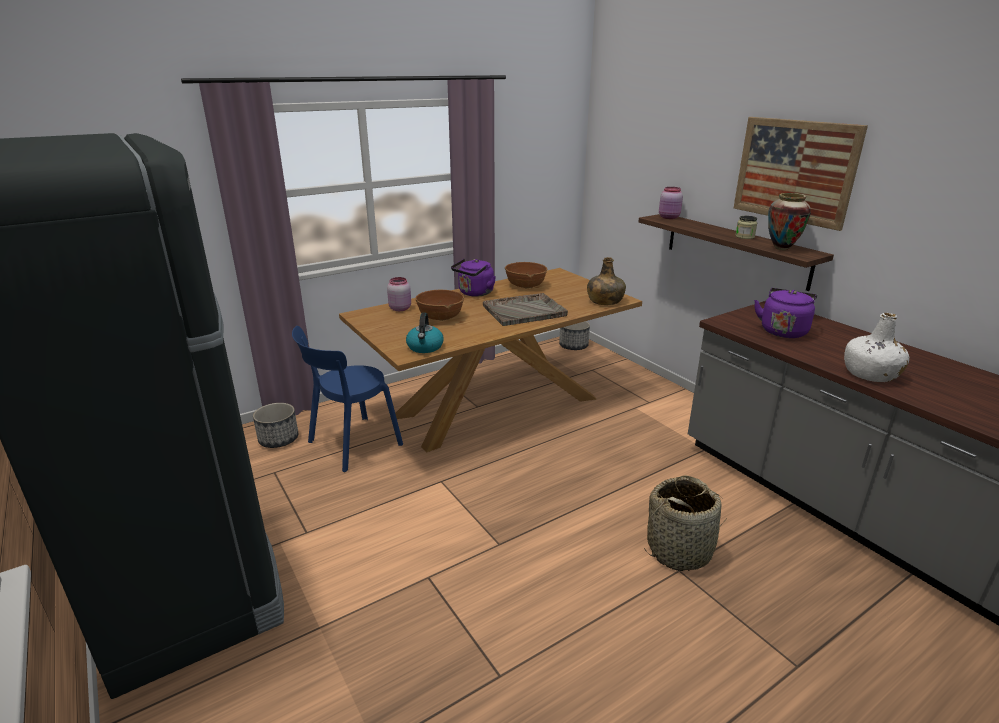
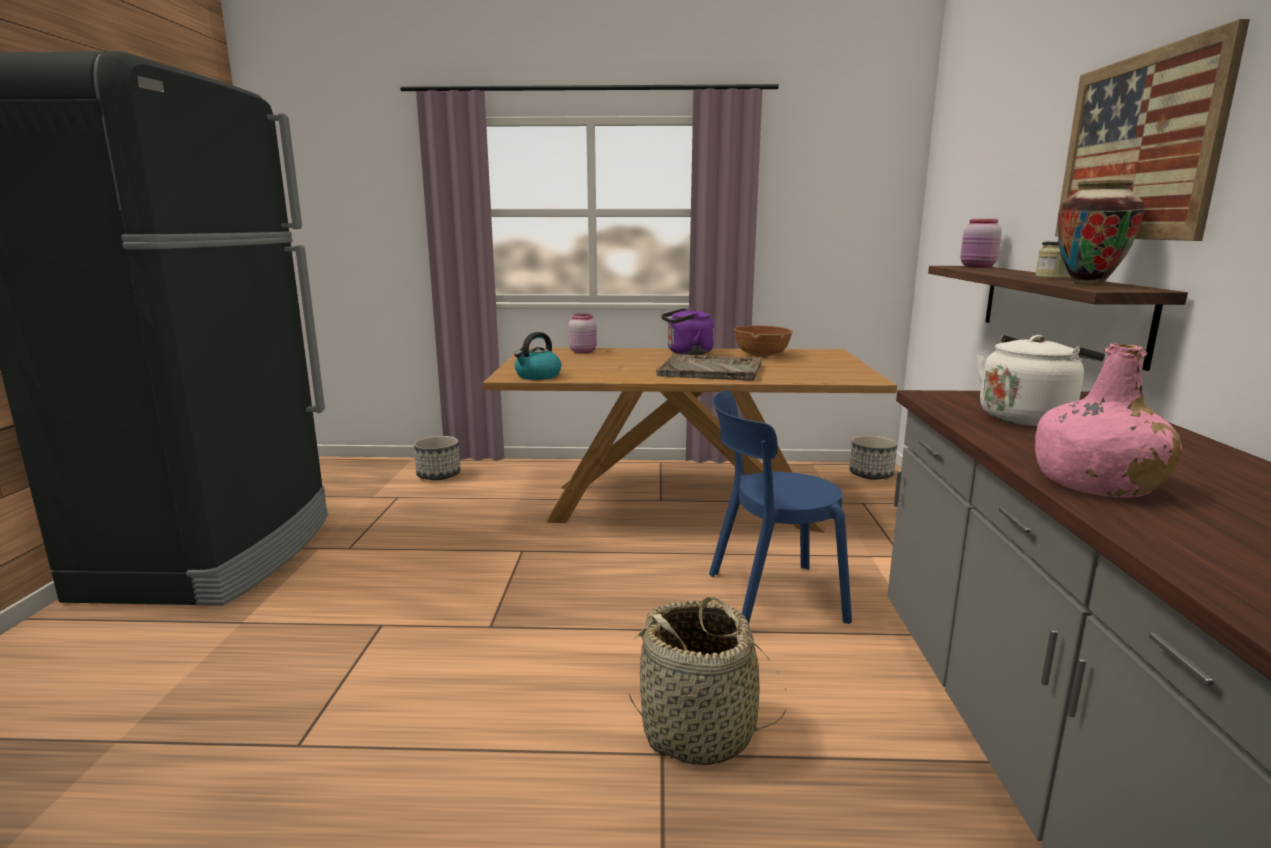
camera: 35 degrees right, 10 degrees down
(351, 445) = (489, 496): blue chair -> blue chair (768, 597)
(440, 317) = (606, 362): brown bowl -> none
(604, 301) = (837, 378): green bottle -> none
(783, 331) = (1027, 417): purple kettle -> white kettle
(870, 374) = (1096, 484): white bottle -> pink bottle

